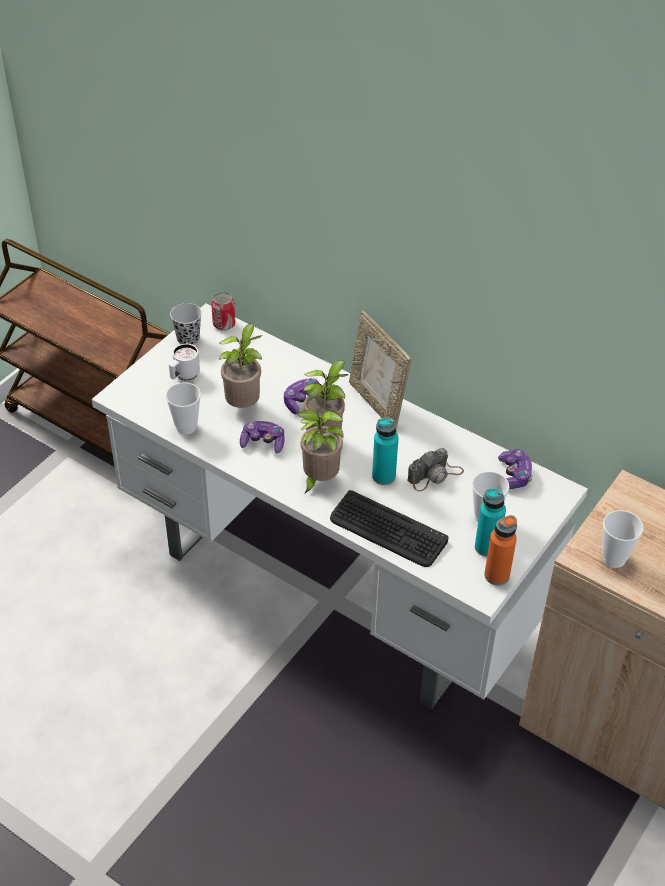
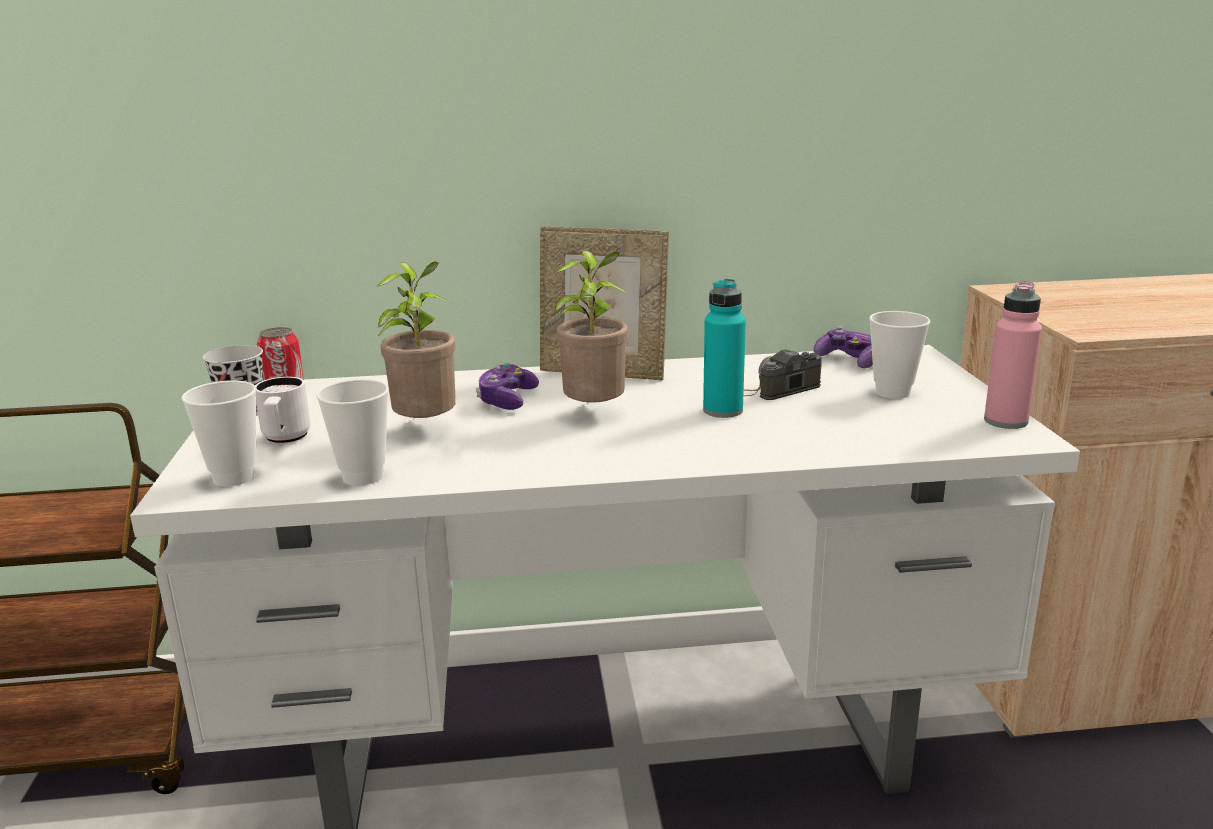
camera: 40 degrees left, 25 degrees down
(263, 442) = (512, 446): game controller -> none
(319, 480) = (650, 443): potted plant -> none
(387, 530) = (820, 443): keyboard -> none
(435, 475) = (776, 389): camera -> camera turned 135 degrees counterclockwise
(487, 547) = (946, 409): turquoise bottle -> none
(496, 575) = (1005, 421): orange bottle -> pink bottle
(614, 558) = (1114, 322): cup -> cup (234, 478)

